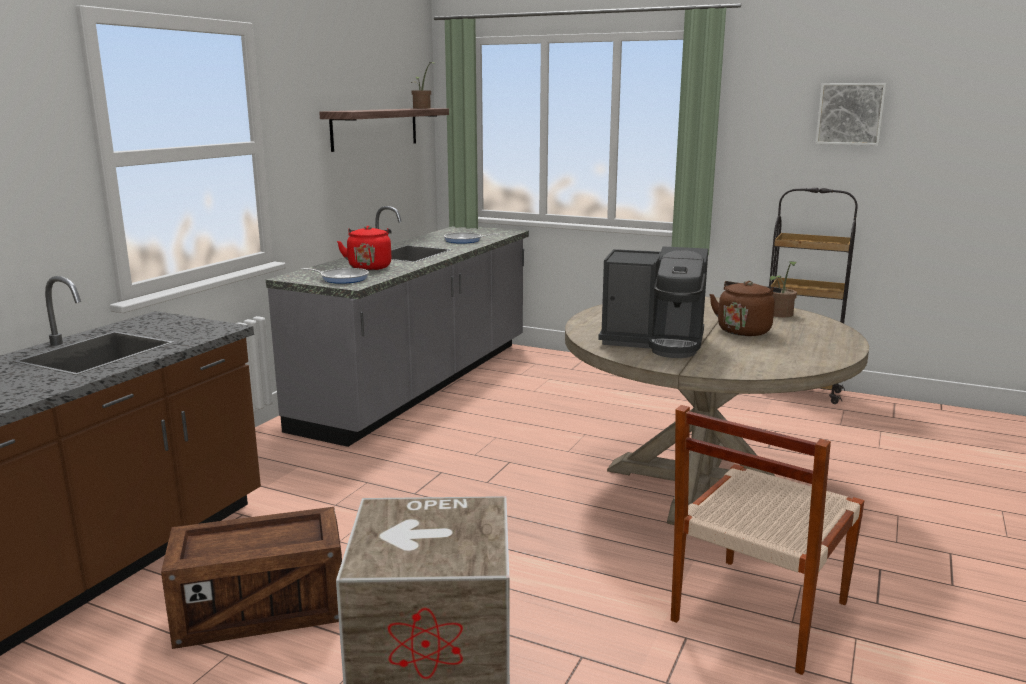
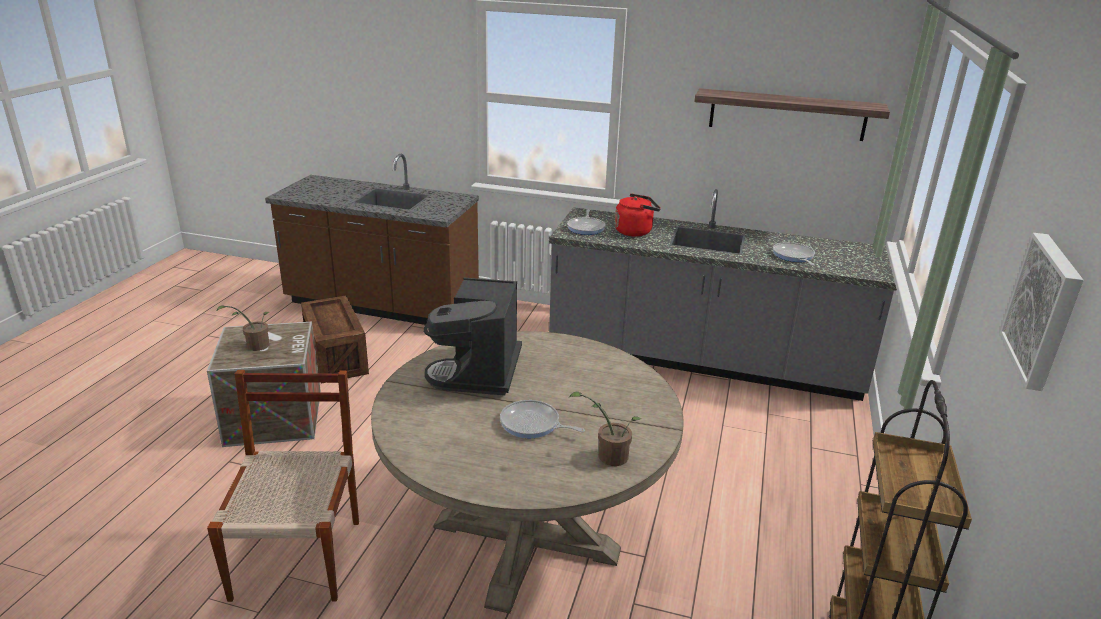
camera: 80 degrees right, 10 degrees up
(422, 108) = (856, 104): potted plant -> potted plant (254, 346)
(744, 330) = (532, 424): brown kettle -> frying pan
(757, 615) = (298, 556): chair -> chair turned 60 degrees clockwise

